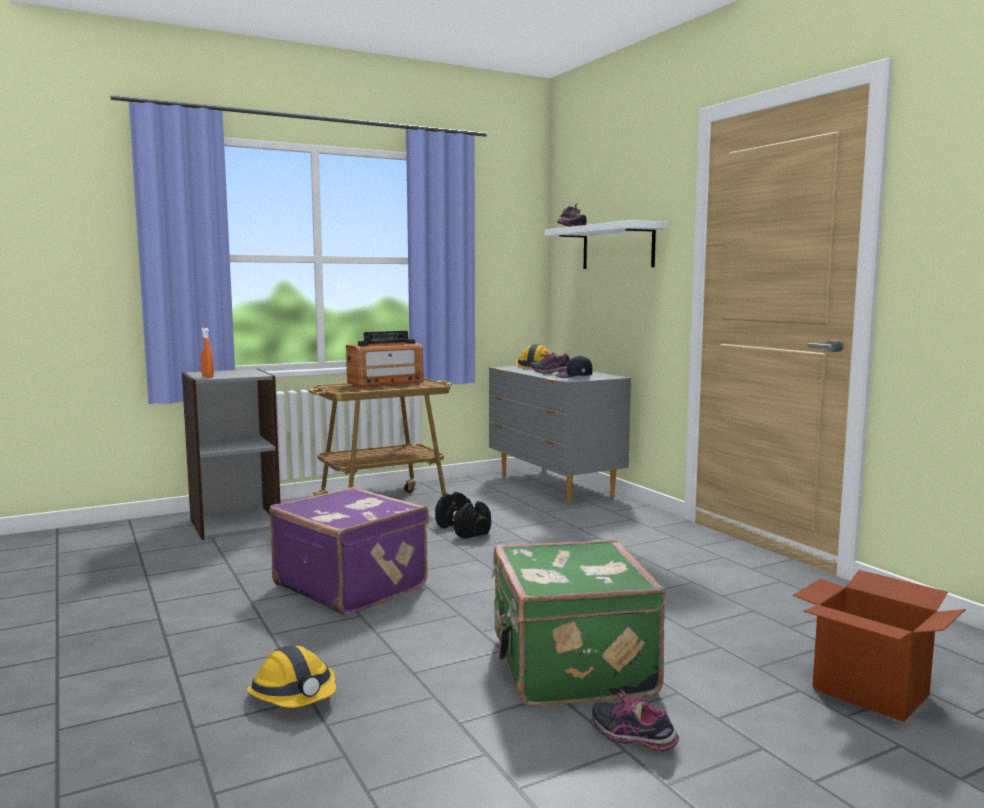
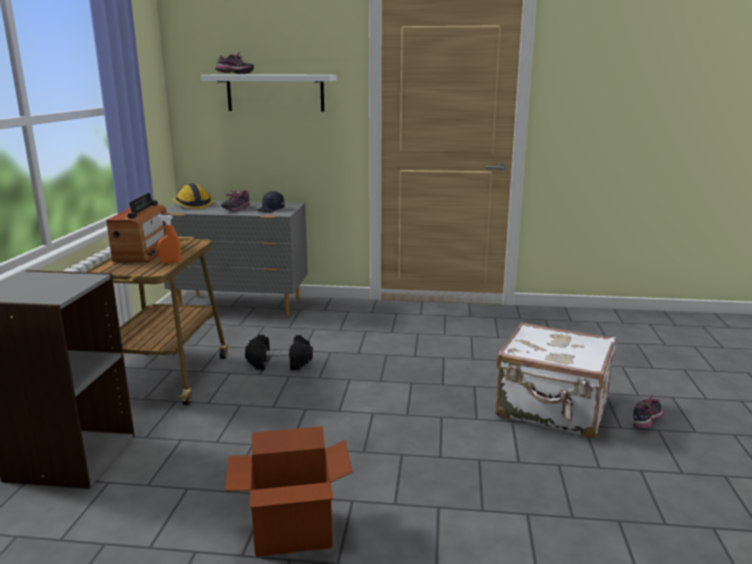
camera: 55 degrees left, 10 degrees up
(207, 377) = (49, 297): orange spray bottle -> orange spray bottle (170, 262)
(294, 696) = (519, 519): hard hat -> none
(352, 585) = (335, 441): purple suitcase -> none
(569, 667) = (552, 410): green suitcase -> white suitcase
(633, 738) = (646, 423): shoe -> shoe turned 150 degrees clockwise
(869, 692) = (634, 354): cardboard box -> cardboard box (292, 532)

